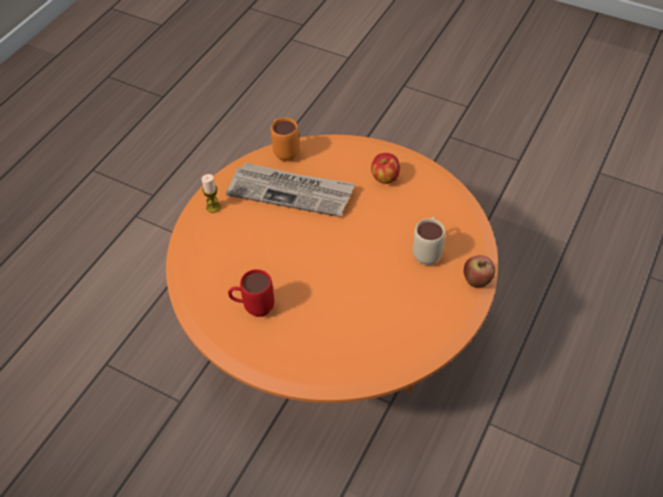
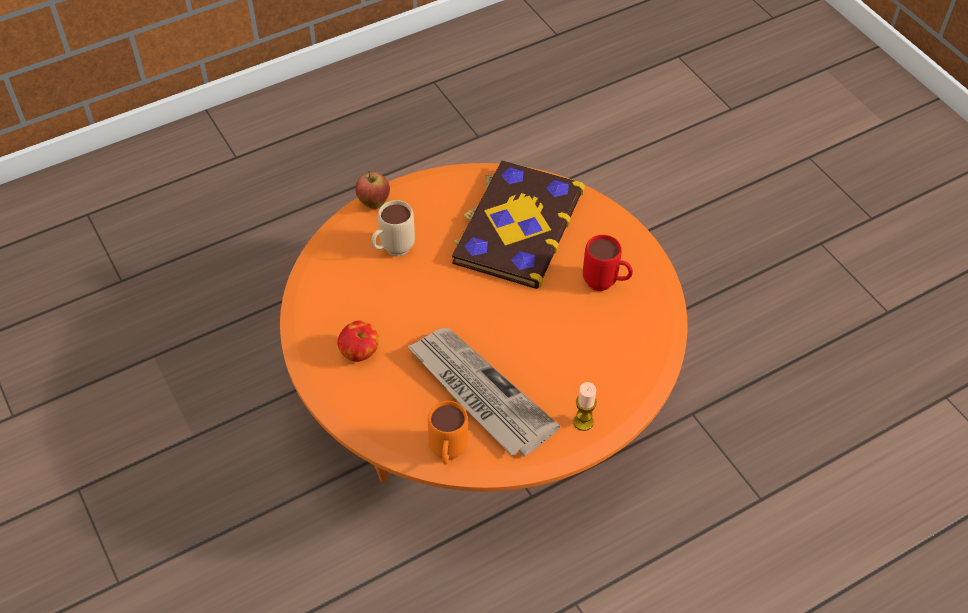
camera: 150 degrees left, 0 degrees up
(354, 321) = (516, 226): none -> book

